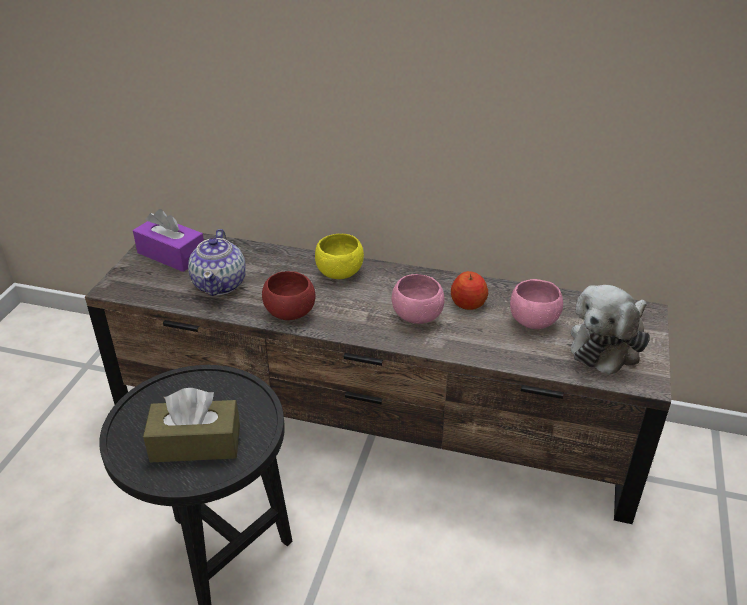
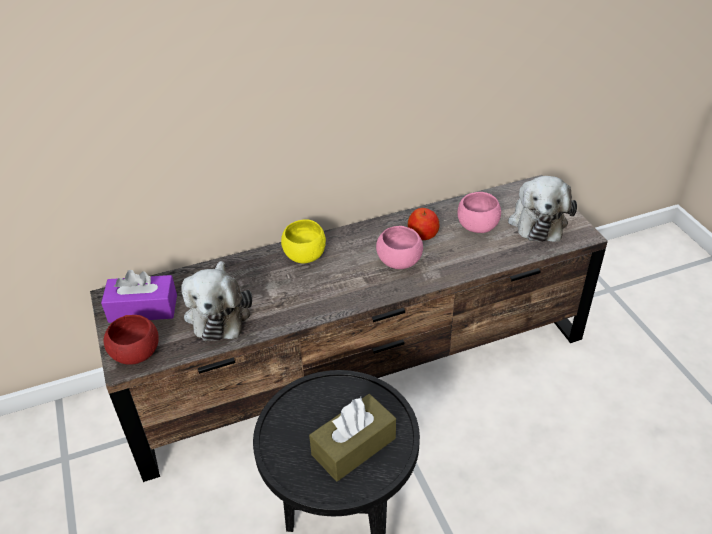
camera: 35 degrees left, 5 degrees up
(220, 284) = (219, 312): teapot -> plush toy
(290, 313) = (304, 307): red bowl -> red bowl (136, 354)

